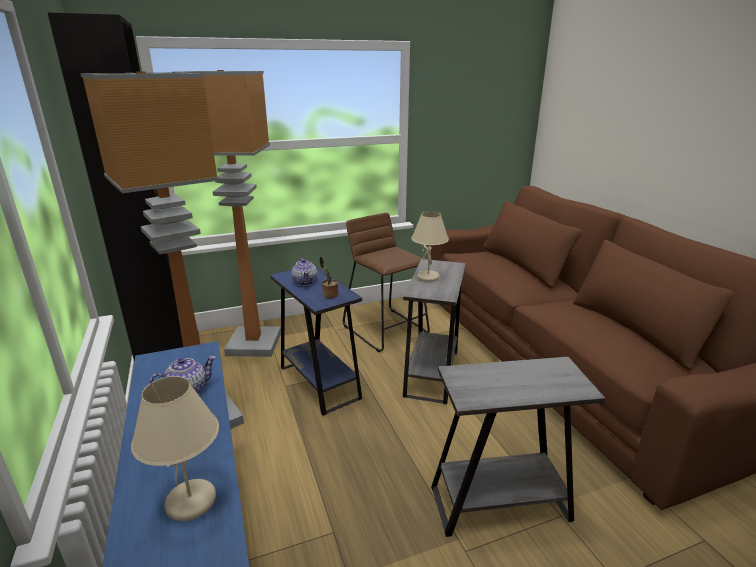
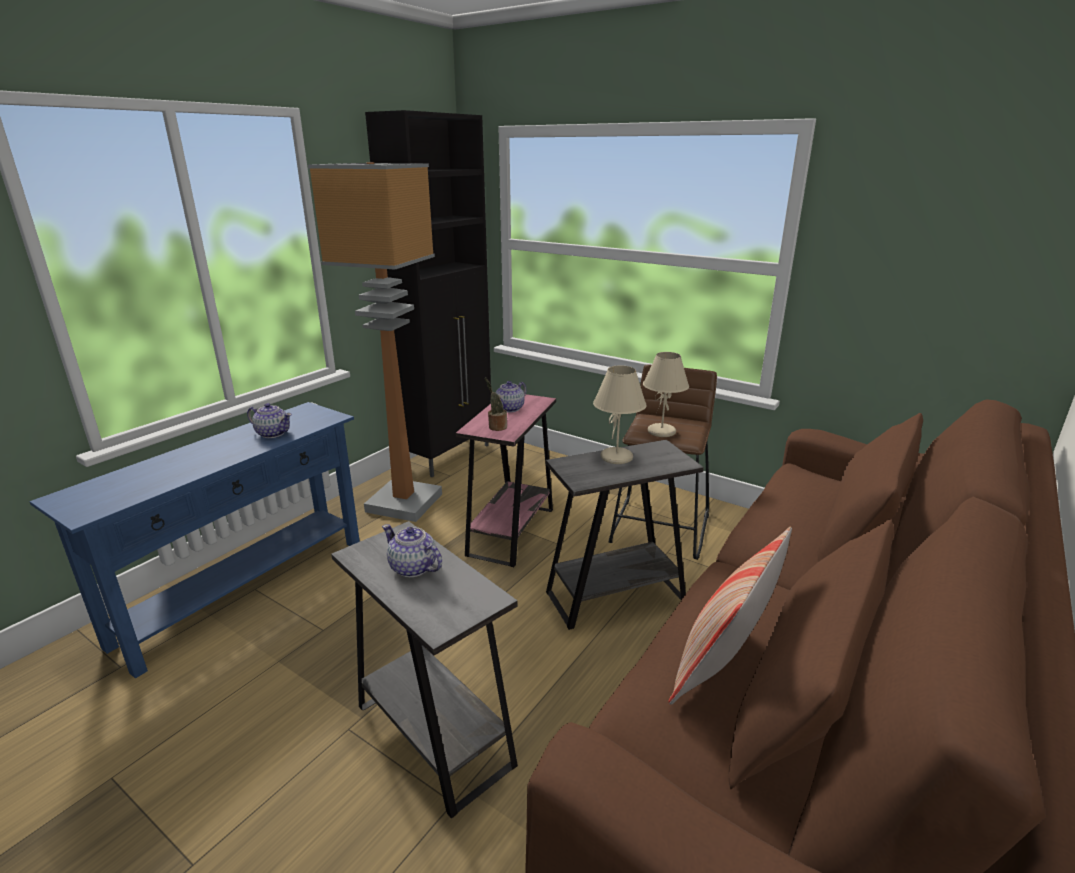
camera: 55 degrees right, 0 degrees up
(191, 502) = (147, 482): beige table lamp -> beige table lamp (661, 432)
(253, 344) = (527, 471): floor lamp -> none
(319, 383) = (511, 531): blue side table -> pink side table
(507, 380) = (413, 568): none -> teapot
(618, 336) = (721, 667): none -> pillow

